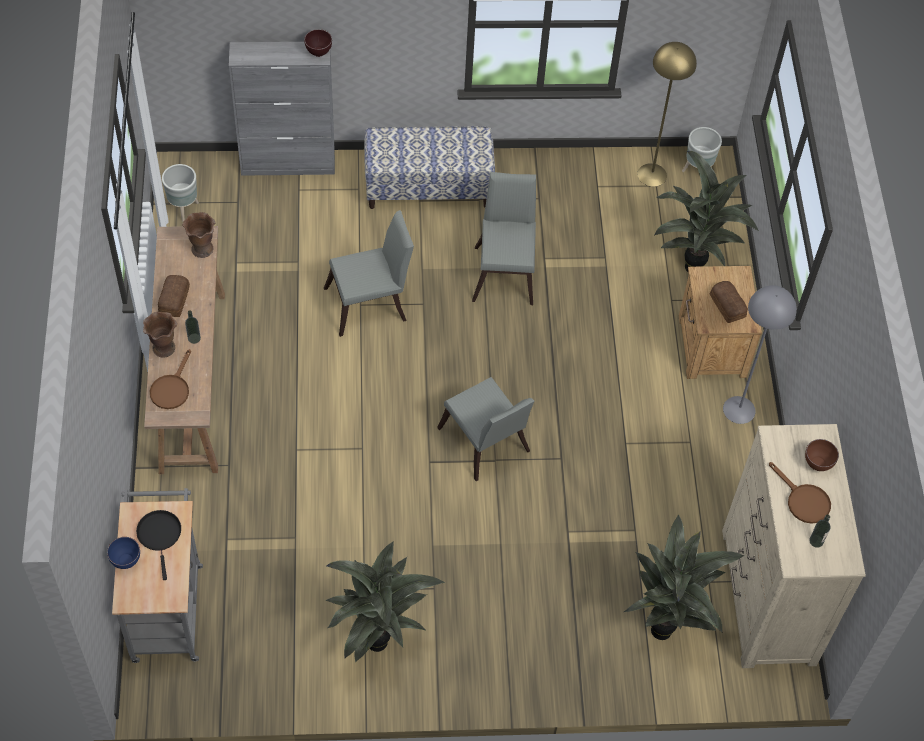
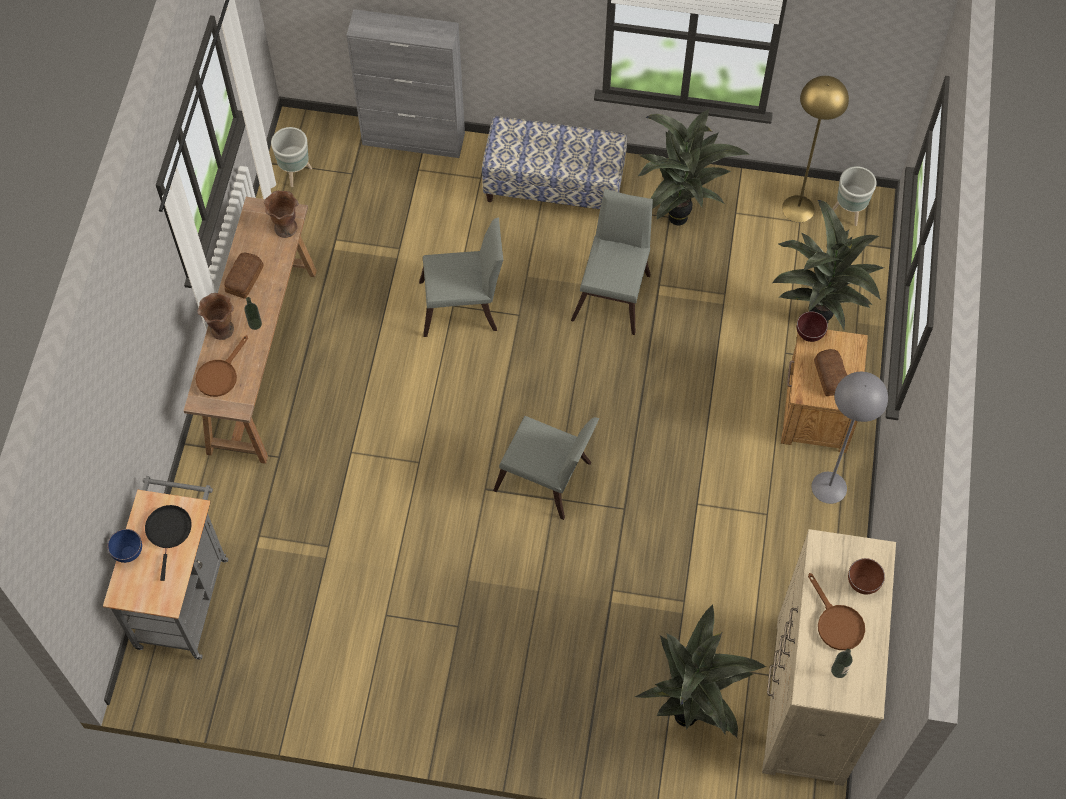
camera: 15 degrees right, 5 degrees up
(319, 52) = (444, 34): brown bowl -> brown bowl (809, 335)
(378, 646) = (386, 678): potted plant -> potted plant (678, 221)
(485, 445) = (548, 480): grey chair -> grey chair turned 45 degrees counterclockwise

